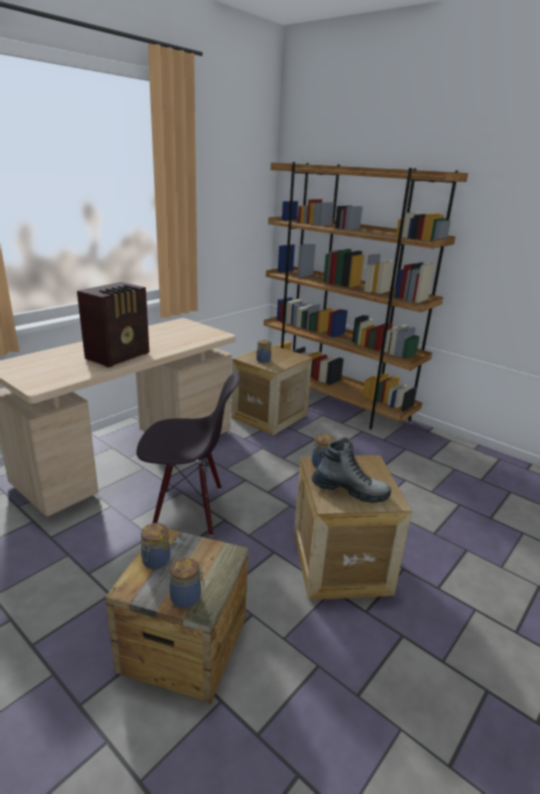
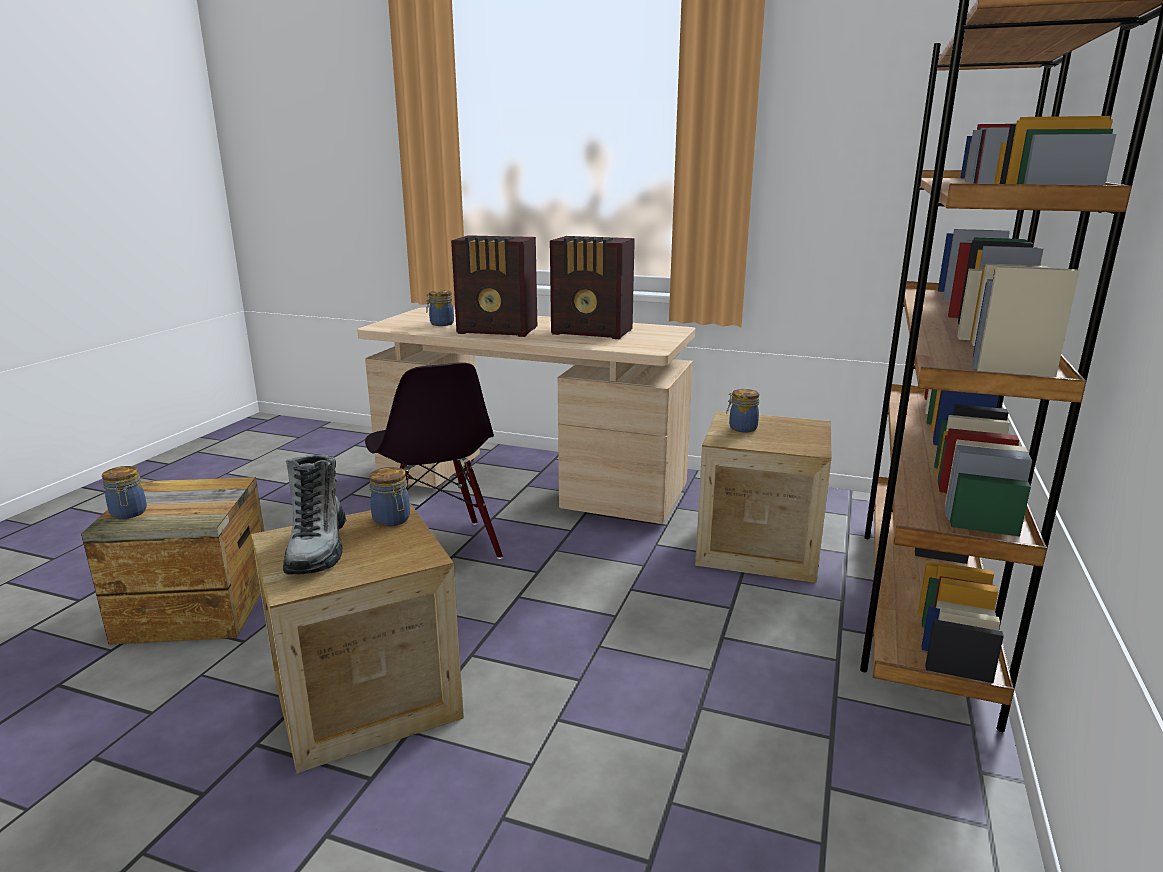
camera: 70 degrees right, 5 degrees down
(155, 561) = (190, 488): jar -> jar (440, 324)
(163, 337) = (593, 332): none -> radio

